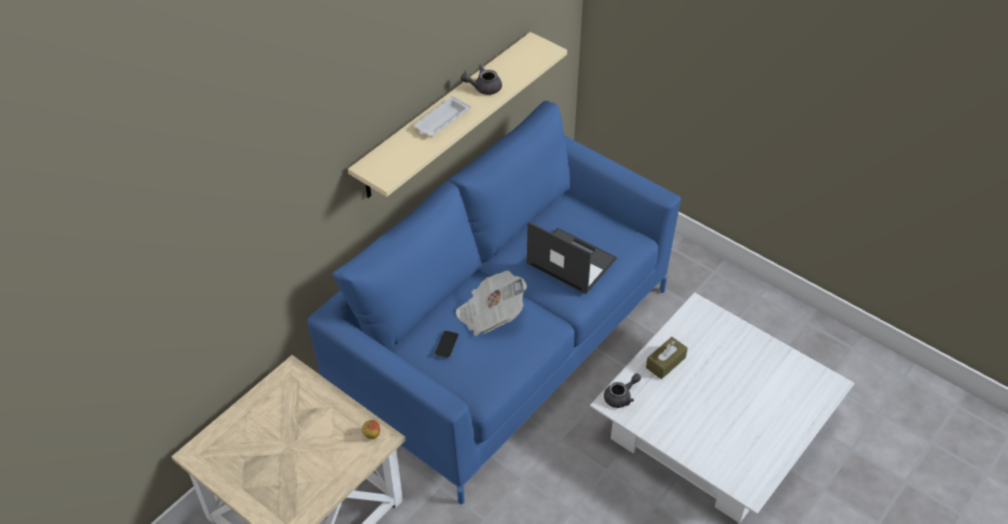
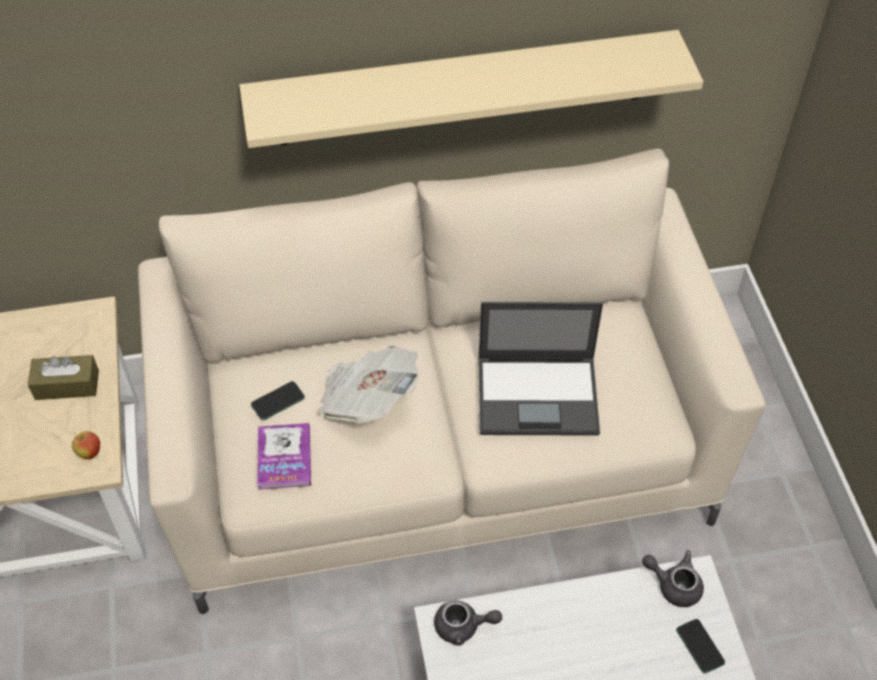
camera: 40 degrees right, 5 degrees up
(441, 121) = (419, 87): white tray -> none
(479, 367) = (284, 457): none -> book
(483, 88) = (524, 73): grey teapot -> grey teapot (674, 585)
(503, 345) = (438, 452): blue sofa -> beige sofa
(570, 261) = (539, 395): laptop -> laptop turned 105 degrees clockwise
(665, 362) = (569, 625): brown tissue box -> brown tissue box (67, 385)
(727, 332) = (700, 646): none -> phone

